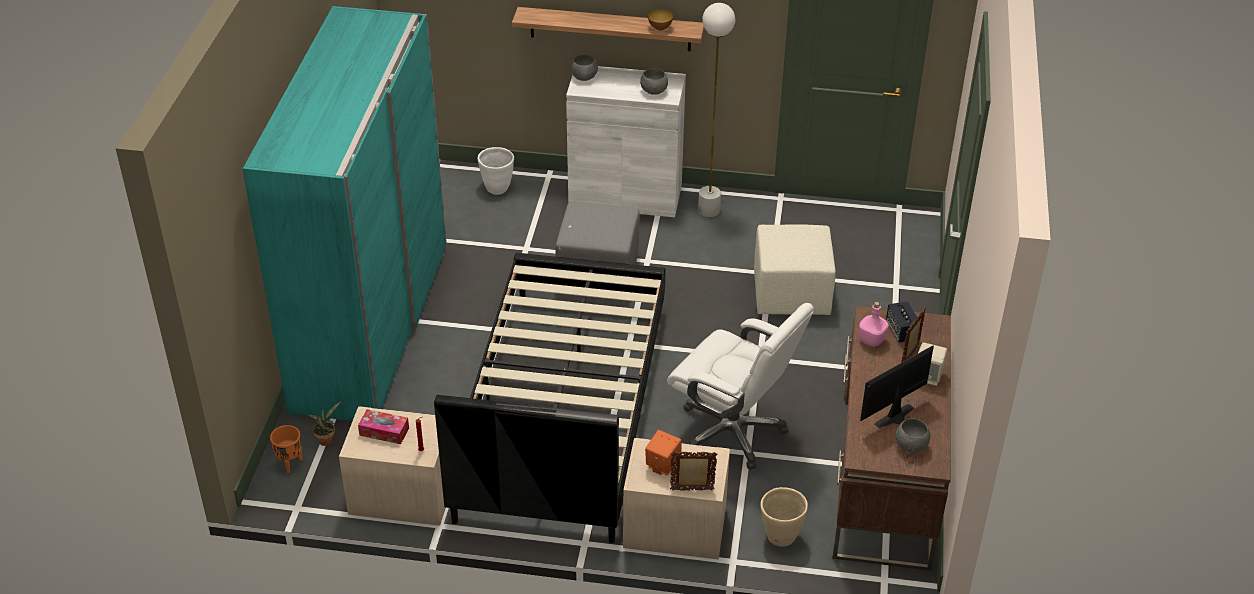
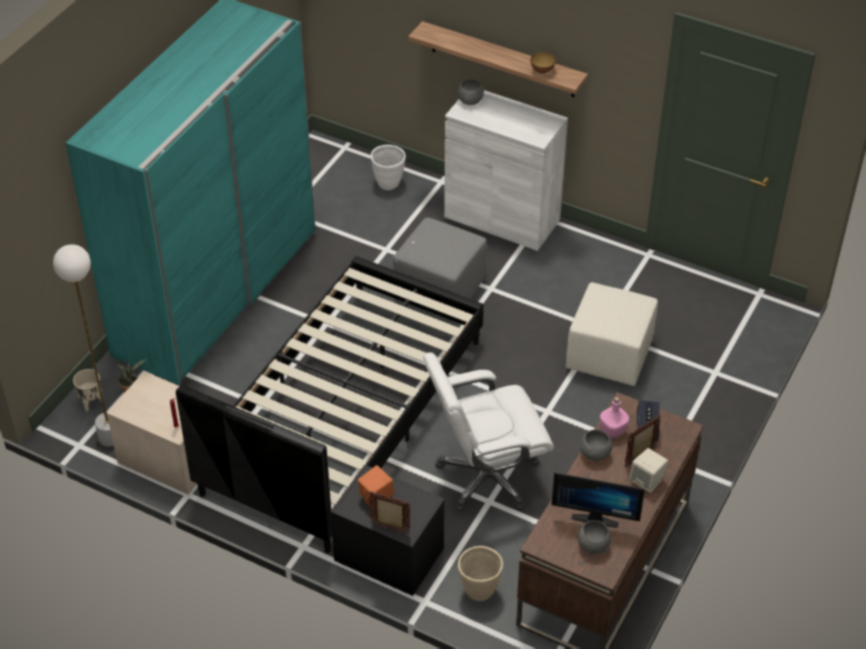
camera: 20 degrees right, 5 degrees up
(290, 463) = (91, 402): orange planter -> beige planter
(384, 431) = (154, 400): tissue box -> none
(653, 92) = (527, 130): grey bowl -> grey bowl (594, 454)
(674, 526) = (388, 553): beige nightstand -> black nightstand
(709, 210) = (573, 251): white floor lamp -> white floor lamp (110, 437)
(733, 431) = (486, 477): white office chair -> white office chair turned 105 degrees clockwise
(898, 419) = (595, 516): monitor -> monitor turned 150 degrees counterclockwise

